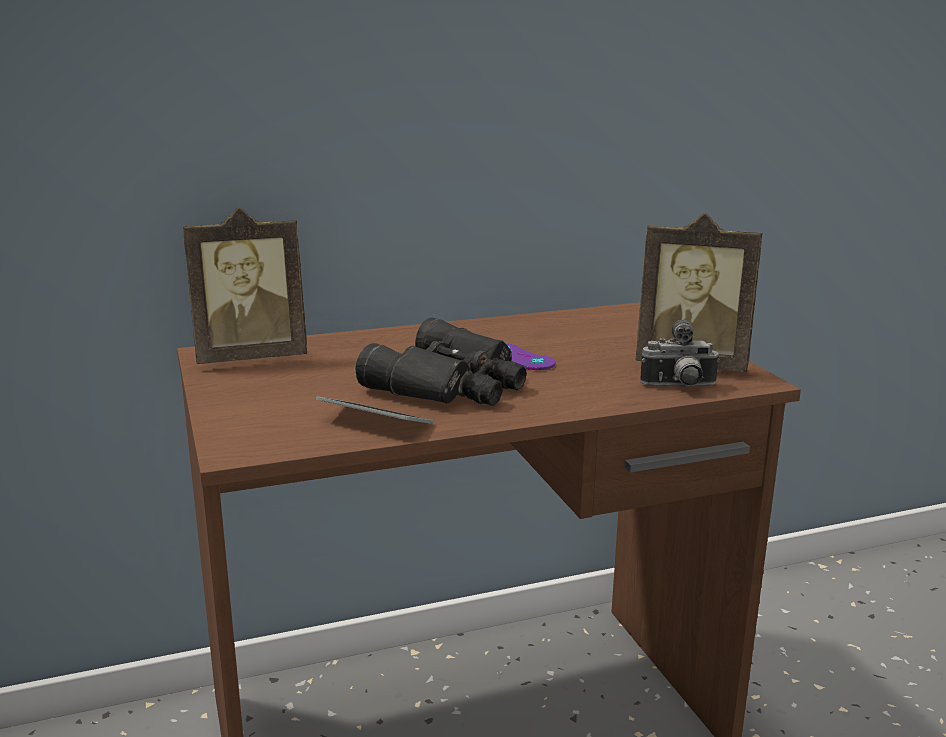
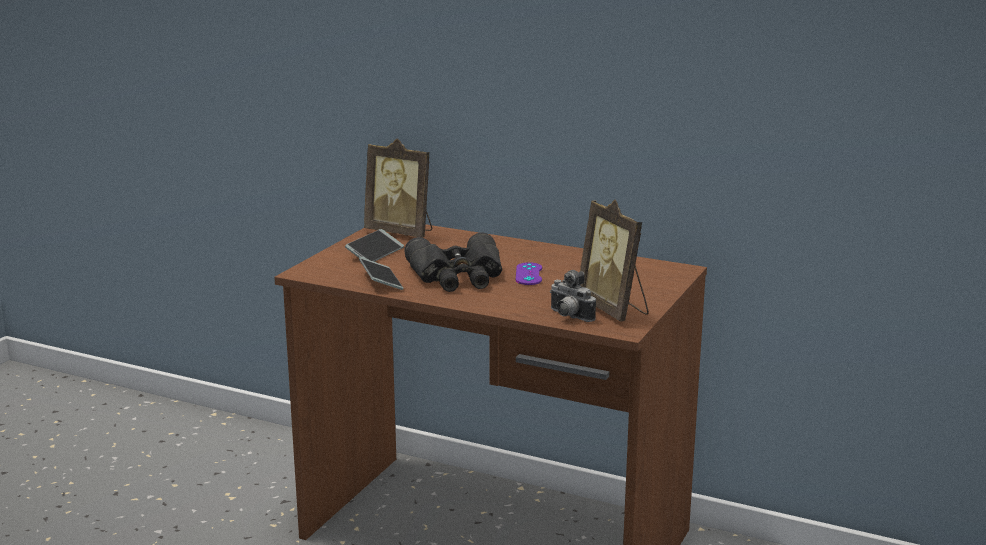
camera: 45 degrees right, 0 degrees up
(278, 391) = (375, 253): none -> phone

